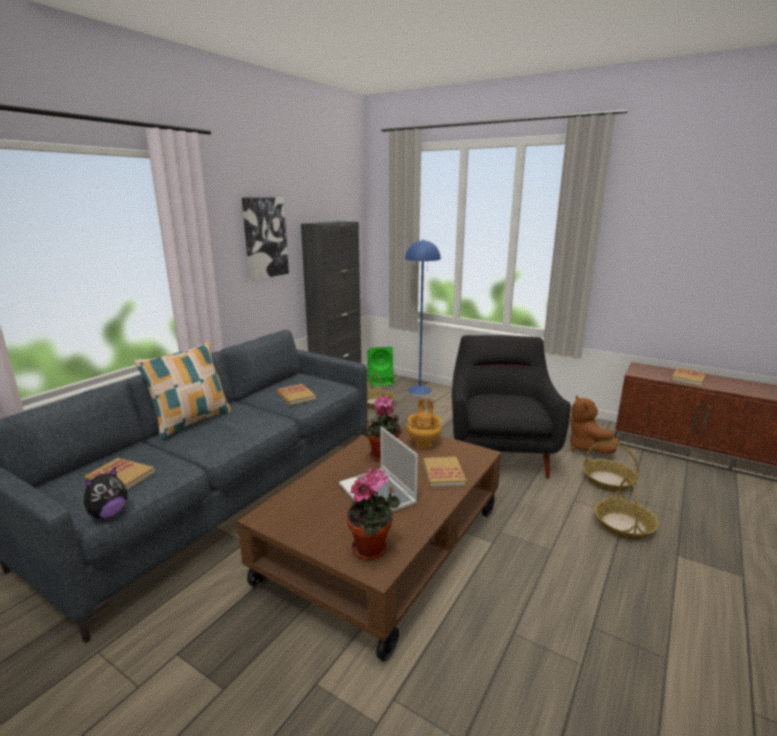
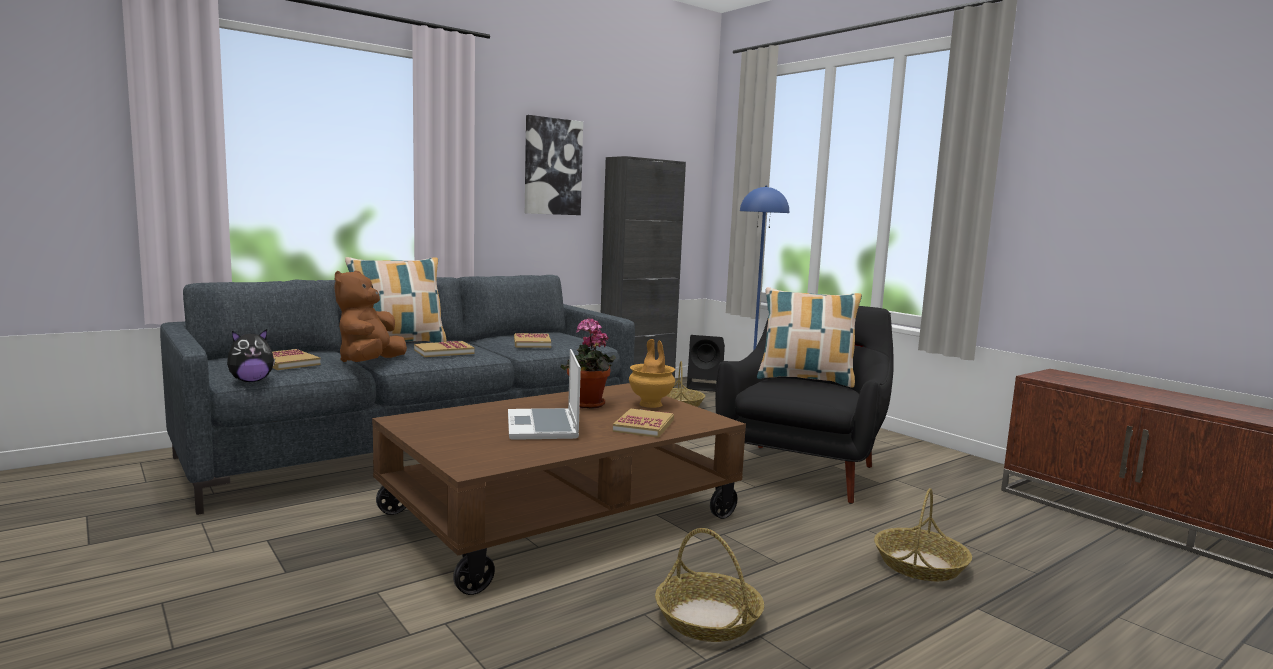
camera: 20 degrees right, 10 degrees down
(373, 549) = (485, 456): potted plant -> none
(381, 381) = (705, 387): green speaker -> black speaker
(500, 395) = (805, 380): none -> pillow
(586, 447) = (948, 487): brown plush toy -> brown plush toy (370, 363)
(608, 481) = (945, 522): basket -> basket (707, 619)
(688, 378) = (1126, 390): book -> book (444, 352)

